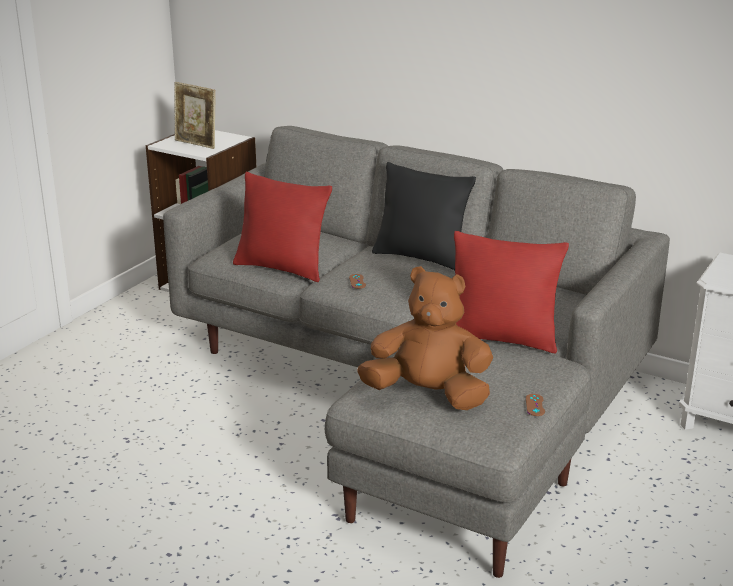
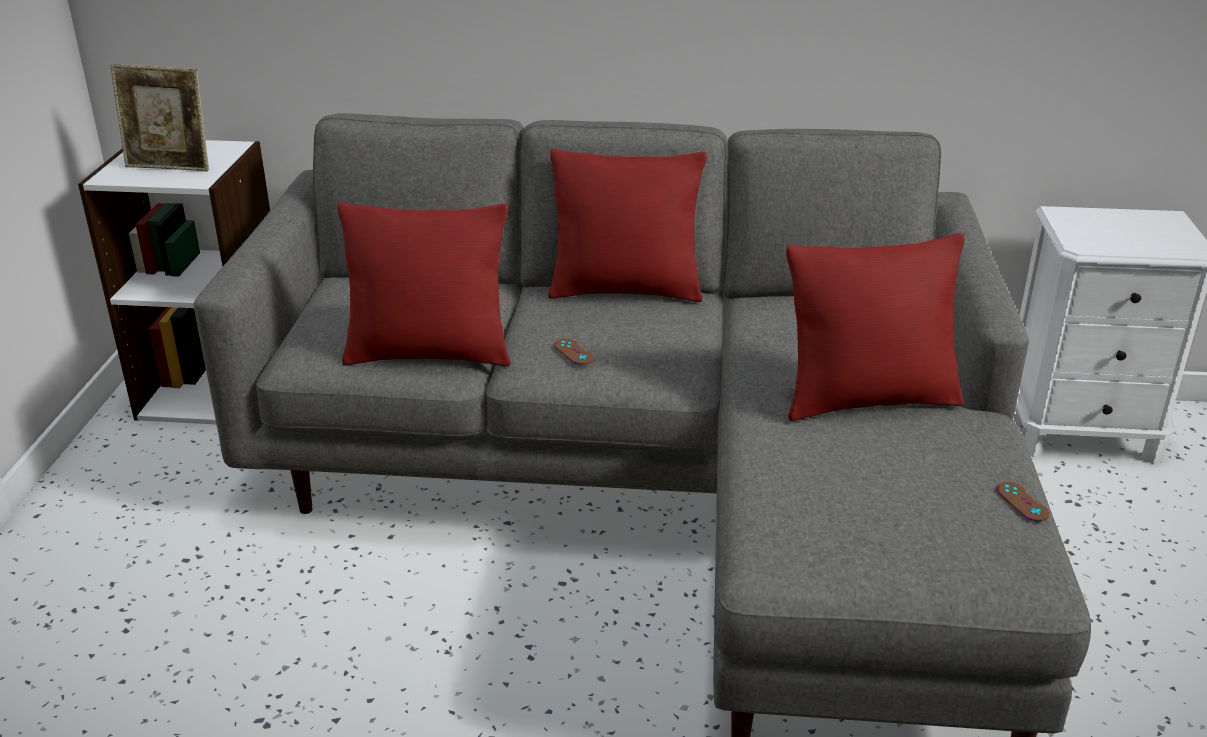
camera: 25 degrees left, 5 degrees up
(421, 257) = (625, 291): black pillow -> red pillow
(428, 395) = (867, 530): brown plush toy -> none

